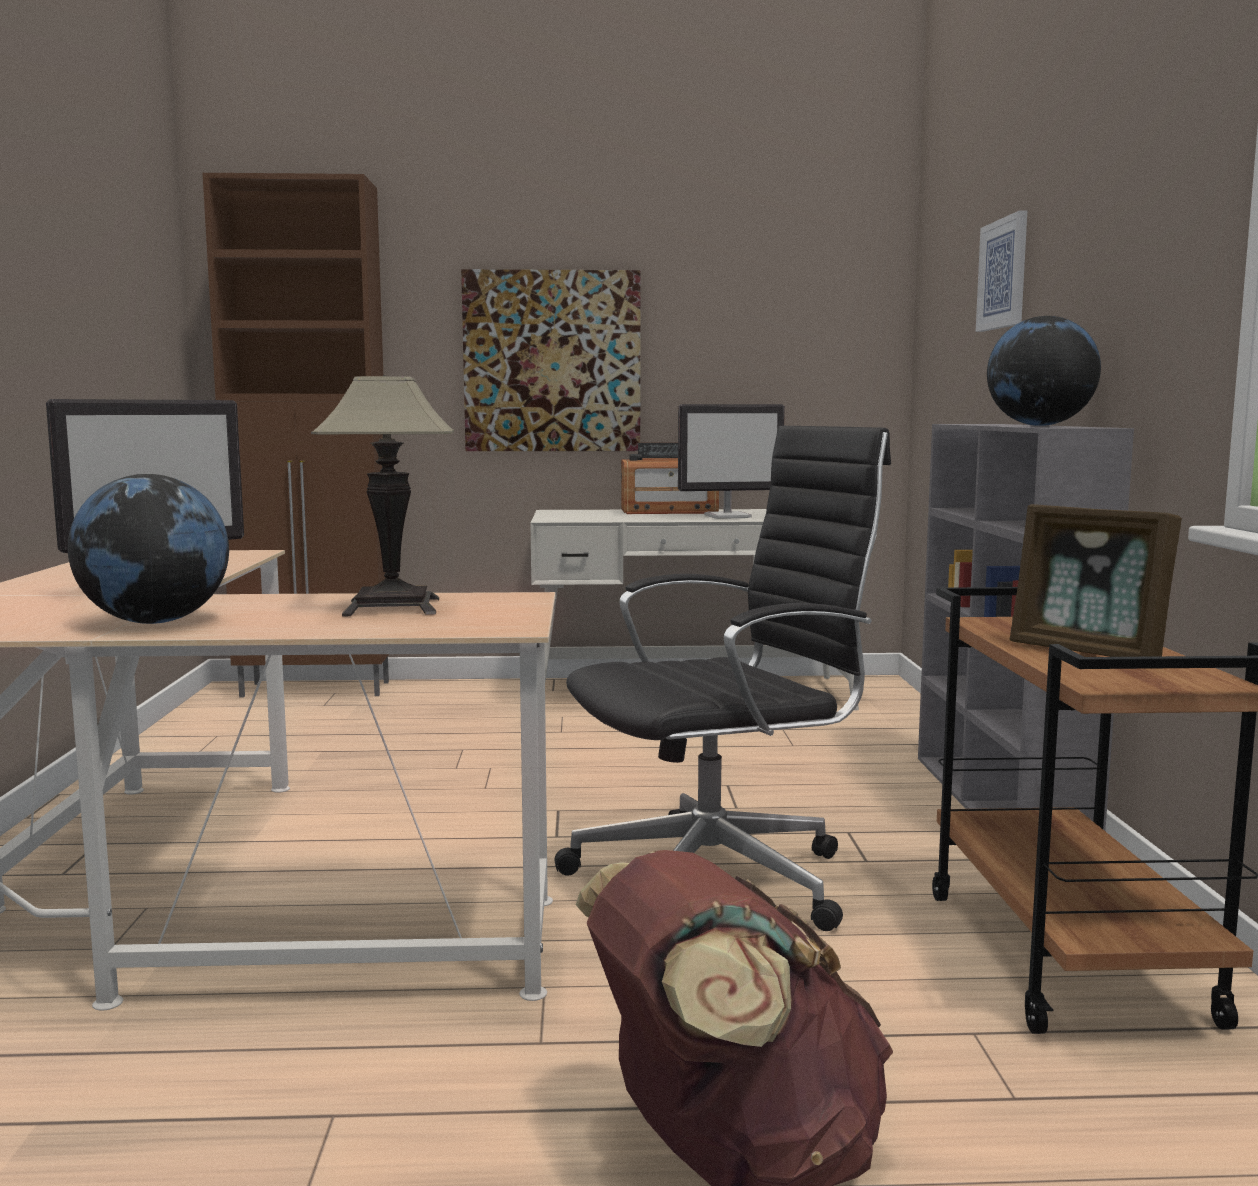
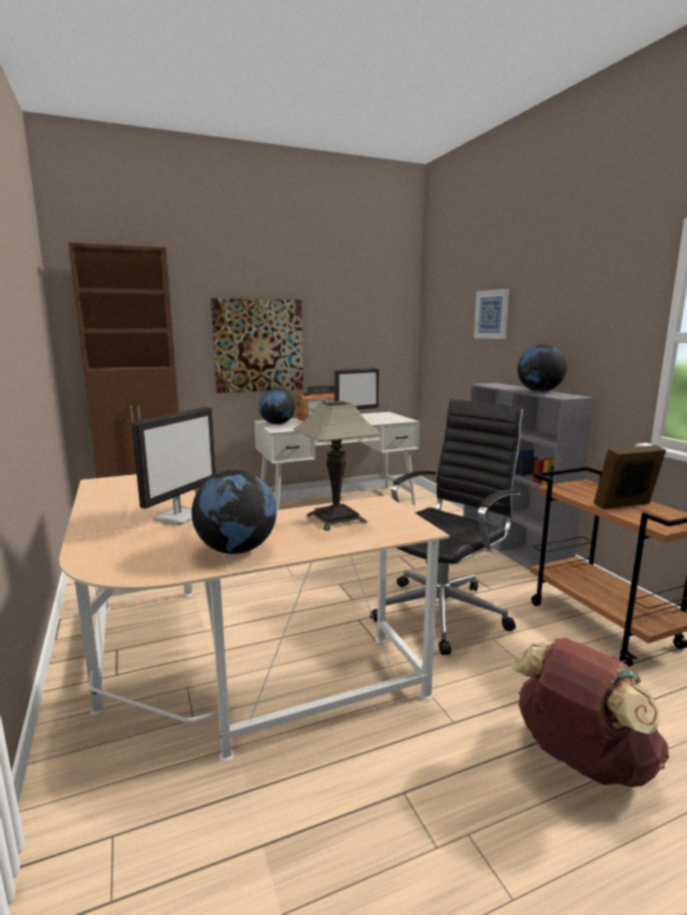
camera: 20 degrees left, 5 degrees up
(568, 514) = (277, 424): none -> globe
(1088, 652) = (624, 505): picture frame -> picture frame turned 135 degrees clockwise

